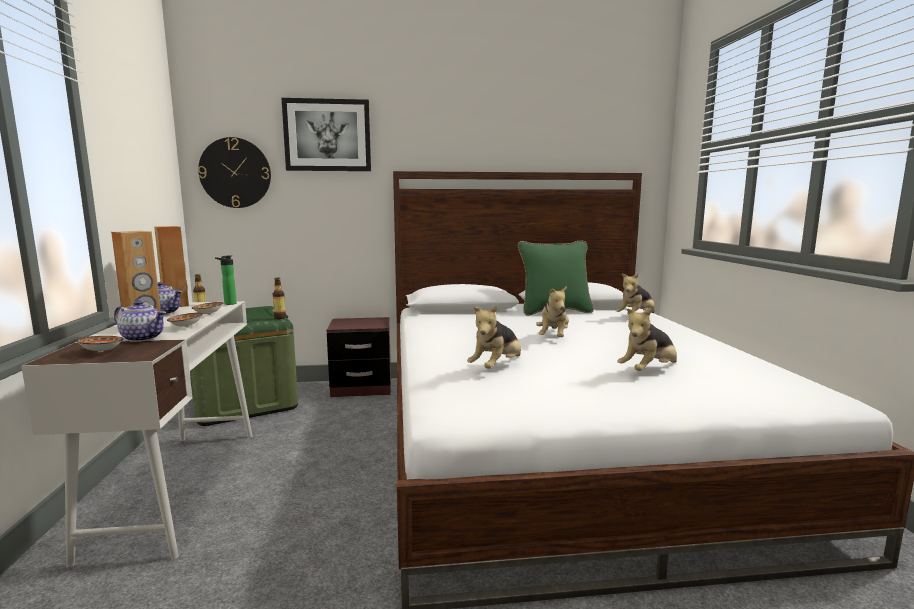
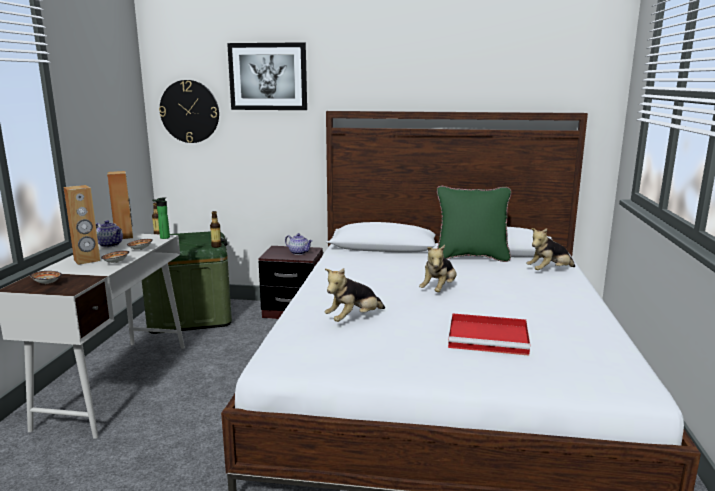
camera: 15 degrees right, 5 degrees up
(144, 338) = (81, 272): teapot -> teapot (299, 252)
(648, 371) = (490, 338): plush toy -> red tray

